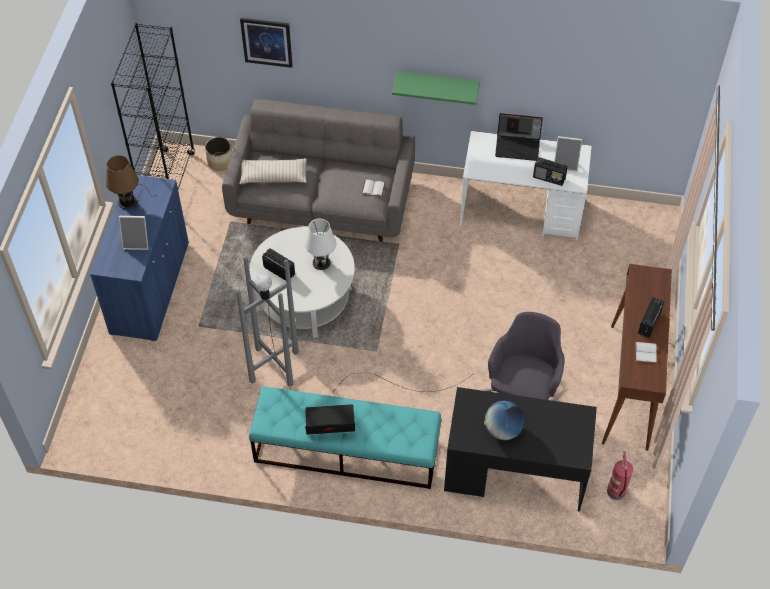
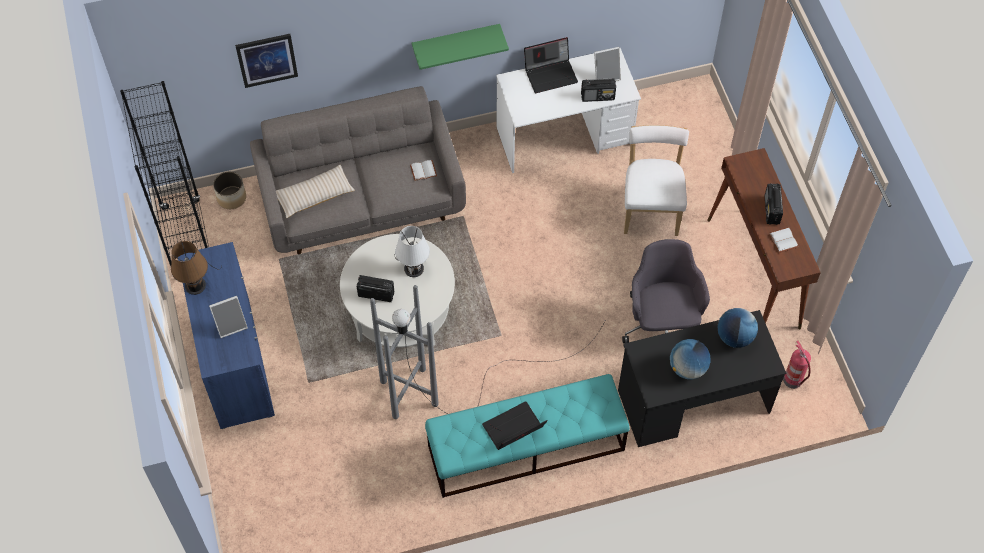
camera: 25 degrees left, 5 degrees up
(560, 420) = (734, 337): none -> globe
(565, 297) = (650, 208): none -> white chair

